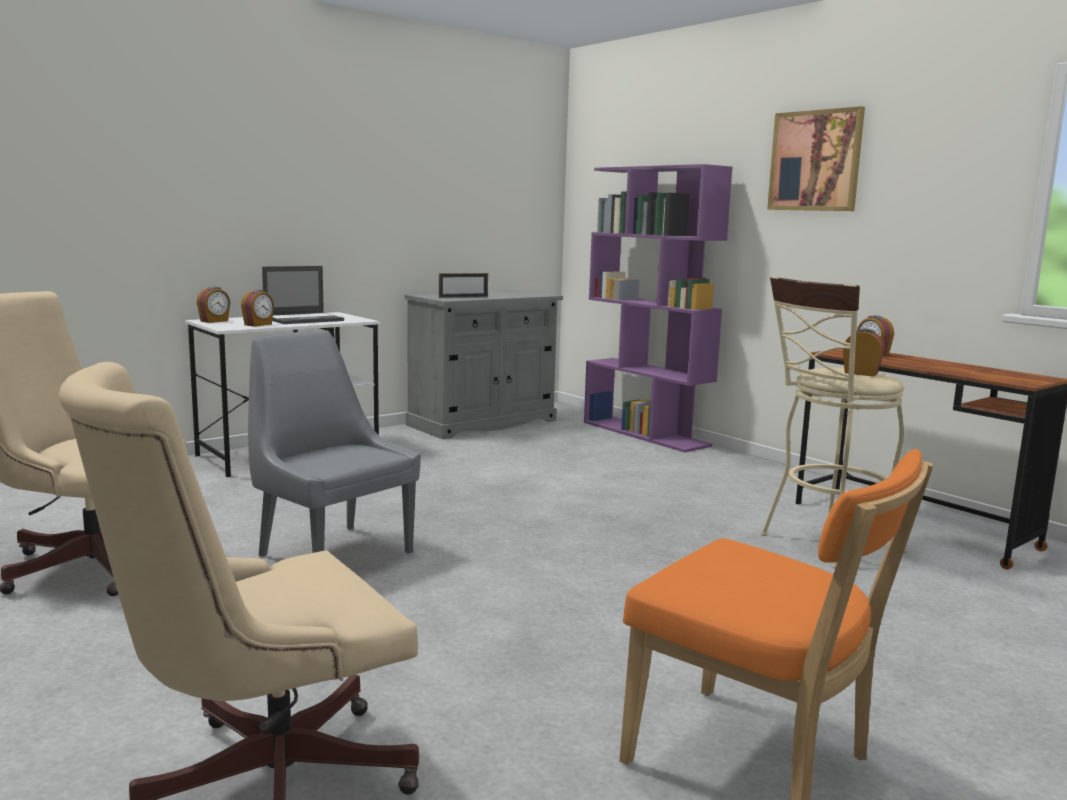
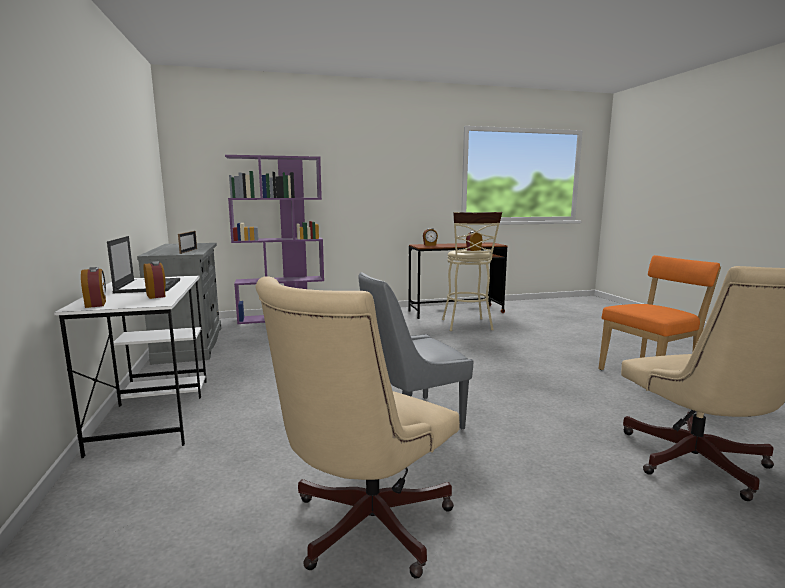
camera: 65 degrees left, 0 degrees up
(815, 161) = (365, 157): picture -> none

